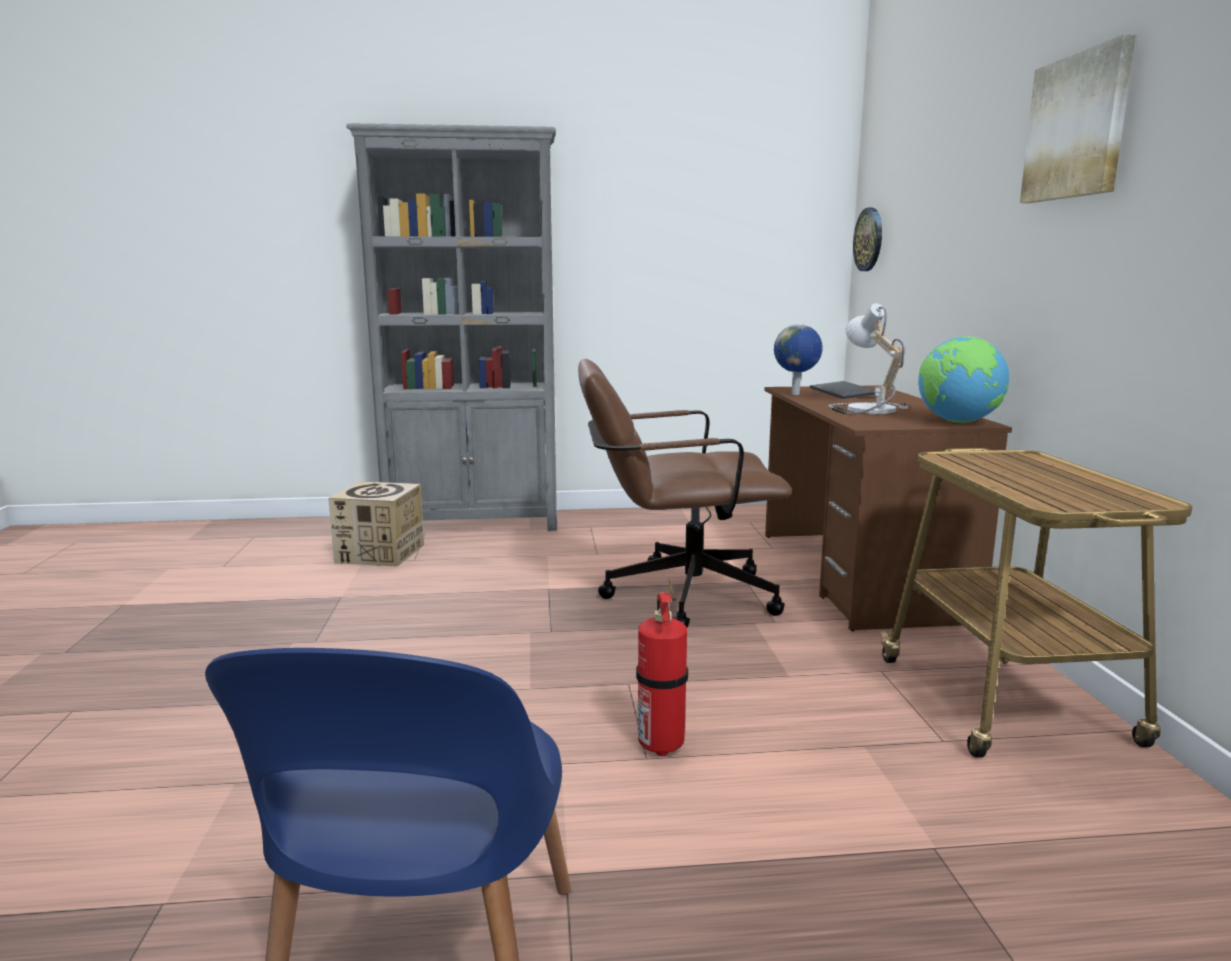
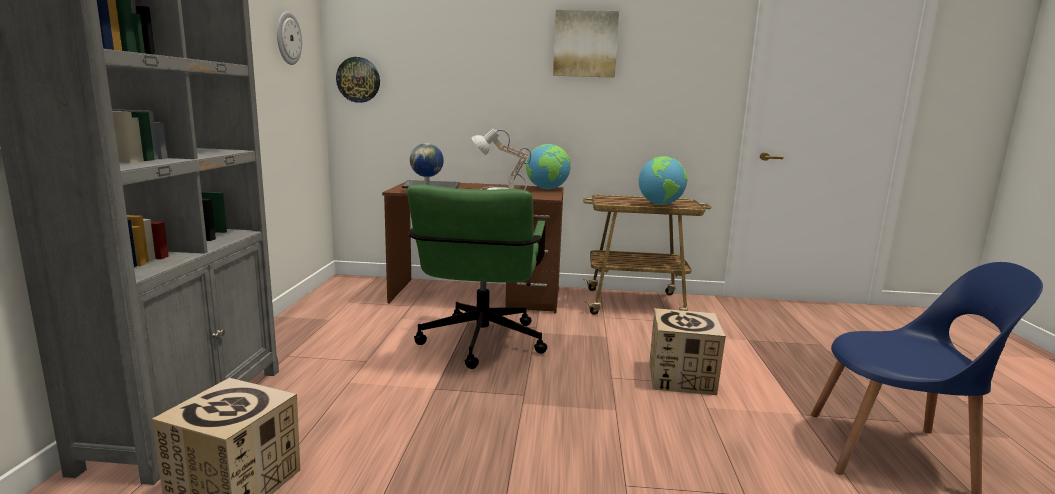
camera: 80 degrees left, 0 degrees up
(660, 744) = (681, 378): fire extinguisher -> cardboard box
(674, 596) = (479, 346): brown office chair -> green office chair
(757, 197) = (288, 38): none -> wall clock
(1019, 483) = (660, 204): none -> globe

